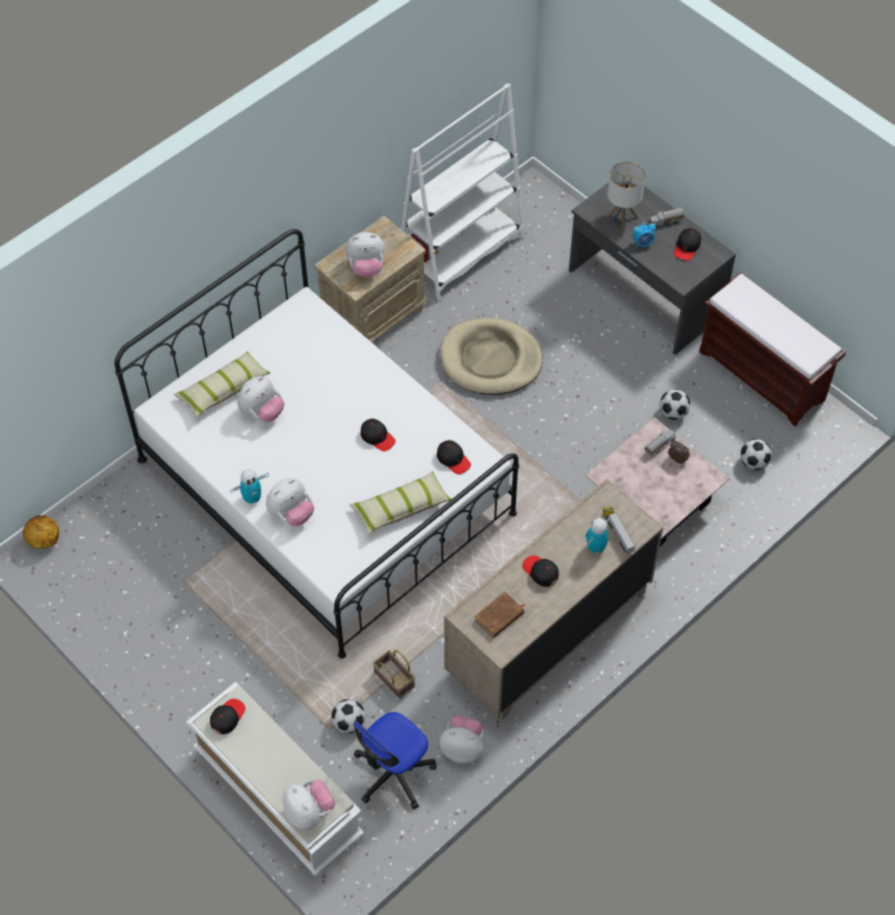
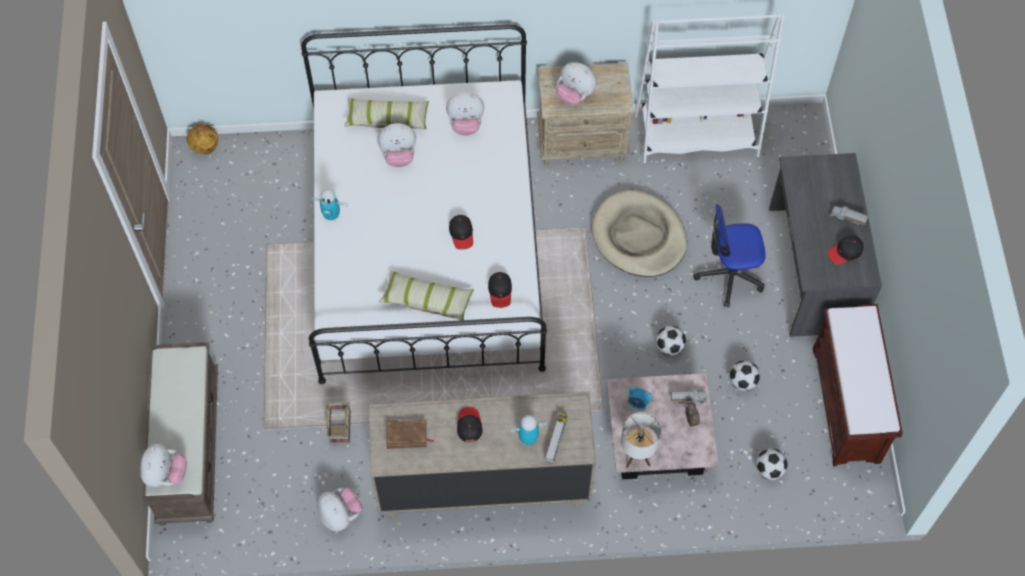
camera: 40 degrees right, 5 degrees up
(227, 717) = (177, 363): black cap -> none
(276, 794) = (188, 445): white bench -> brown bench
(291, 514) = (347, 247): plush toy -> plush toy (465, 124)
(349, 723) = (281, 434): football -> football (669, 347)
(393, 773) = (277, 494): office chair -> office chair (729, 274)
(622, 217) = (815, 190): table lamp -> table lamp (636, 455)
(643, 243) = (811, 224): alarm clock -> alarm clock (638, 403)

